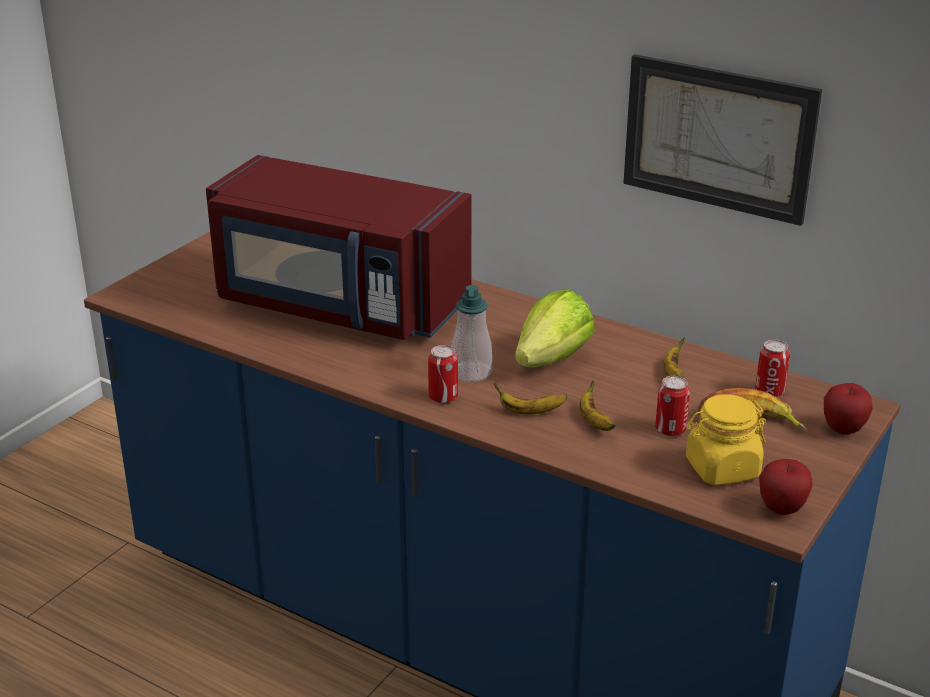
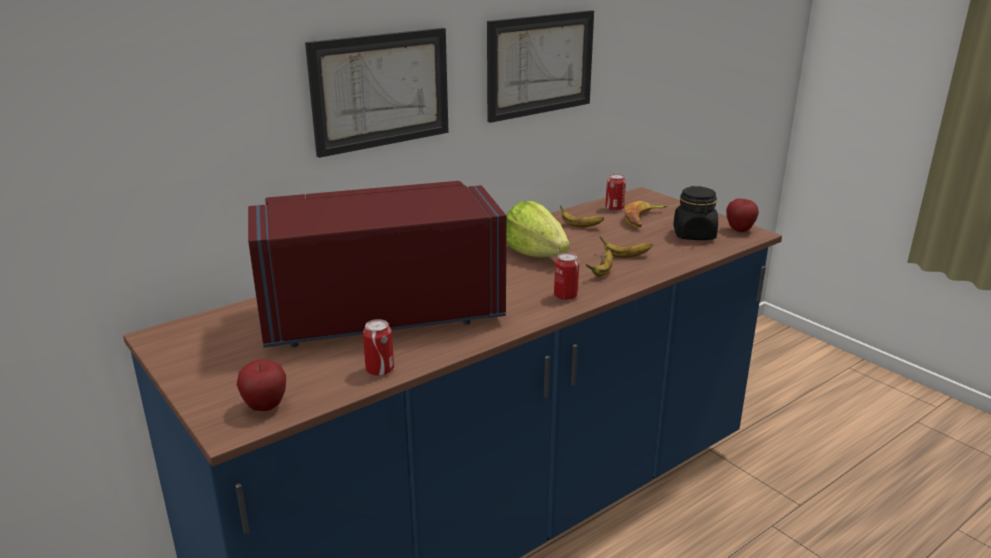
camera: 70 degrees left, 5 degrees down
(339, 305) = (380, 314): red microwave -> red microwave turned 150 degrees counterclockwise
(471, 373) = (536, 281): soap dispenser -> none
(490, 92) = (381, 90): none -> picture
(670, 429) = (645, 239): can -> can (380, 370)
(721, 469) = (694, 235): yellow jar -> black jar
(843, 430) = (664, 202): apple -> apple (265, 407)

